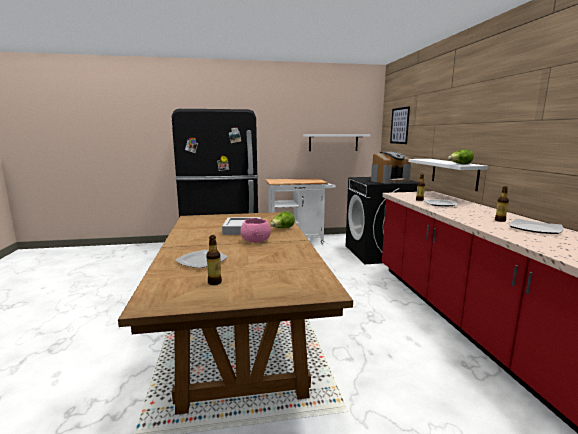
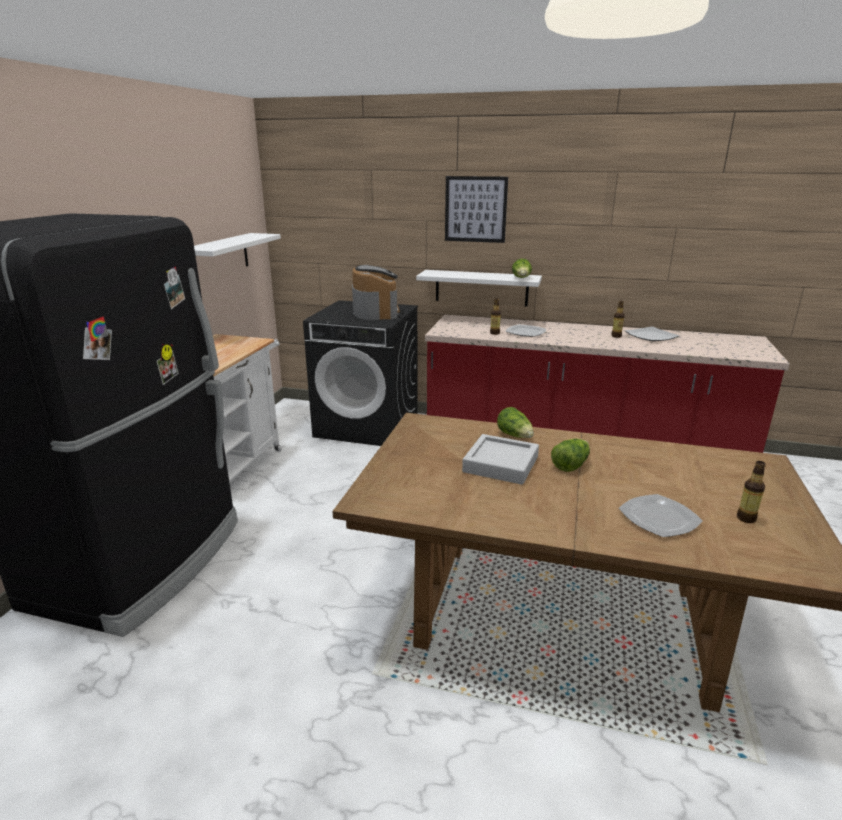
camera: 65 degrees left, 10 degrees up
(255, 240) = (570, 465): pink bowl -> lettuce
(399, 125) = (330, 217): picture -> picture (475, 209)

